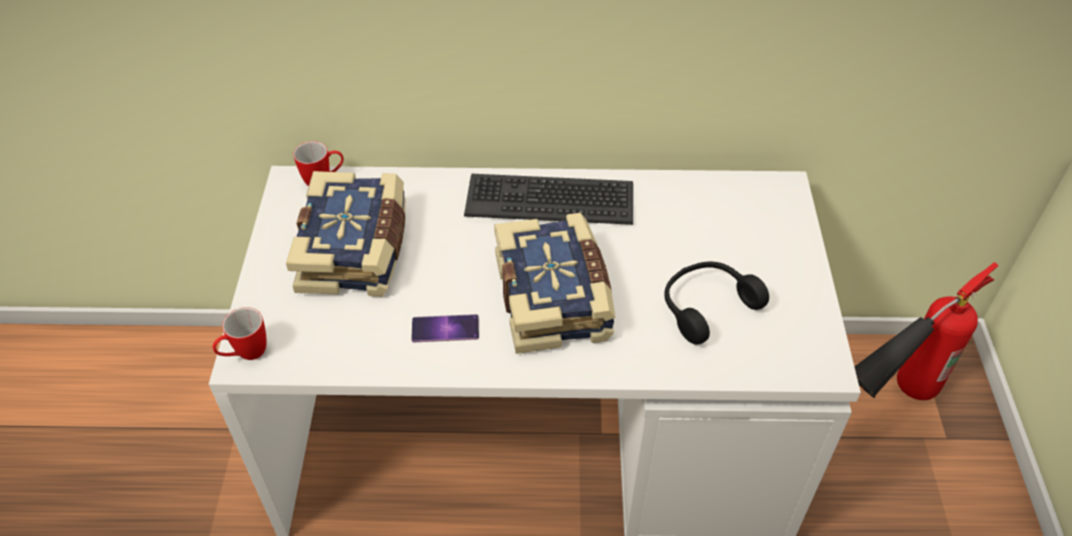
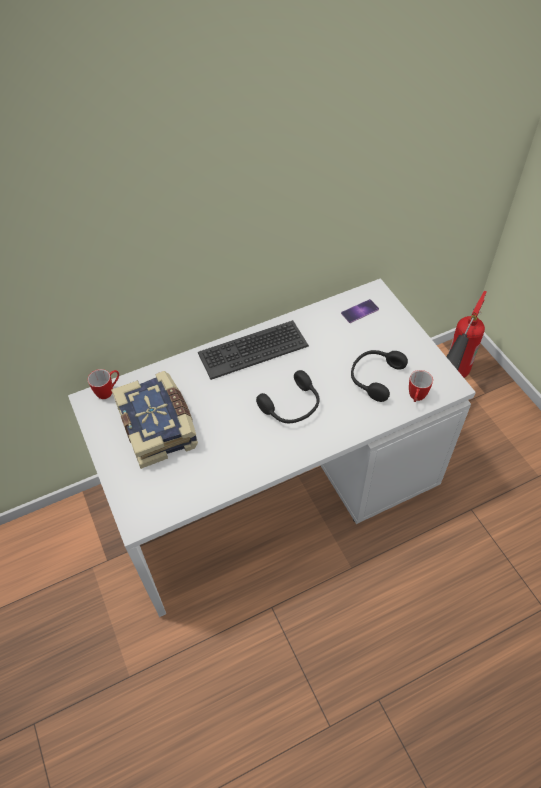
camera: 25 degrees left, 5 degrees up
(245, 354) = (135, 518): mug -> mug (416, 398)
(445, 329) = (243, 451): phone -> phone (360, 311)
(555, 297) = (292, 407): book -> black headphones

